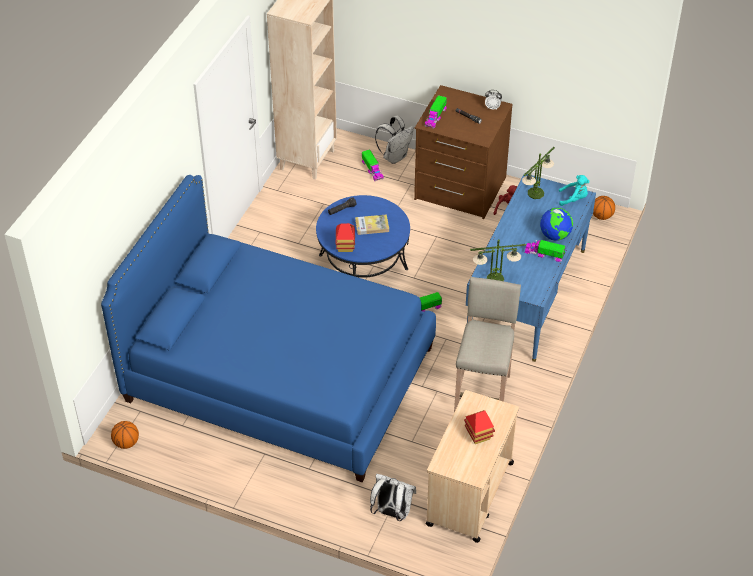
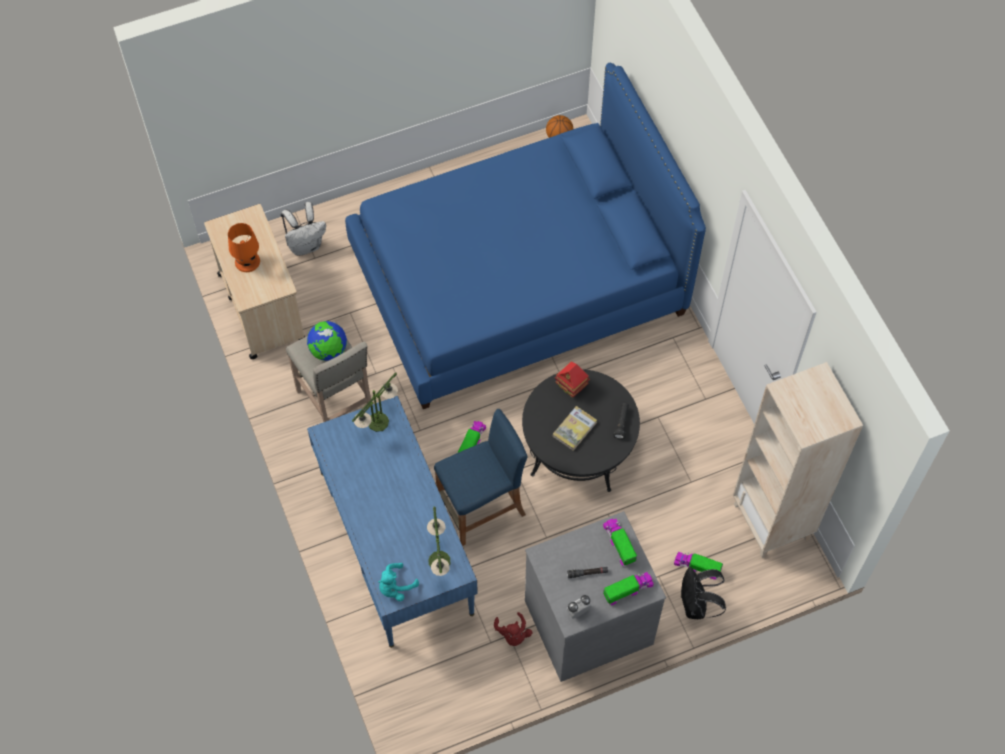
camera: 135 degrees right, 15 degrees up
(363, 262) = (578, 447): blue coffee table -> black coffee table
(395, 156) = (696, 606): white backpack -> black backpack
(456, 274) = (481, 508): none -> blue stool
(459, 189) = (587, 620): brown dresser -> grey dresser
(478, 435) = (247, 261): toy house -> orange table lamp
(544, 254) = (360, 489): toy truck -> toy truck (627, 590)
(555, 235) = (371, 521): globe -> globe (328, 350)
(602, 216) = (413, 714): basketball -> none

